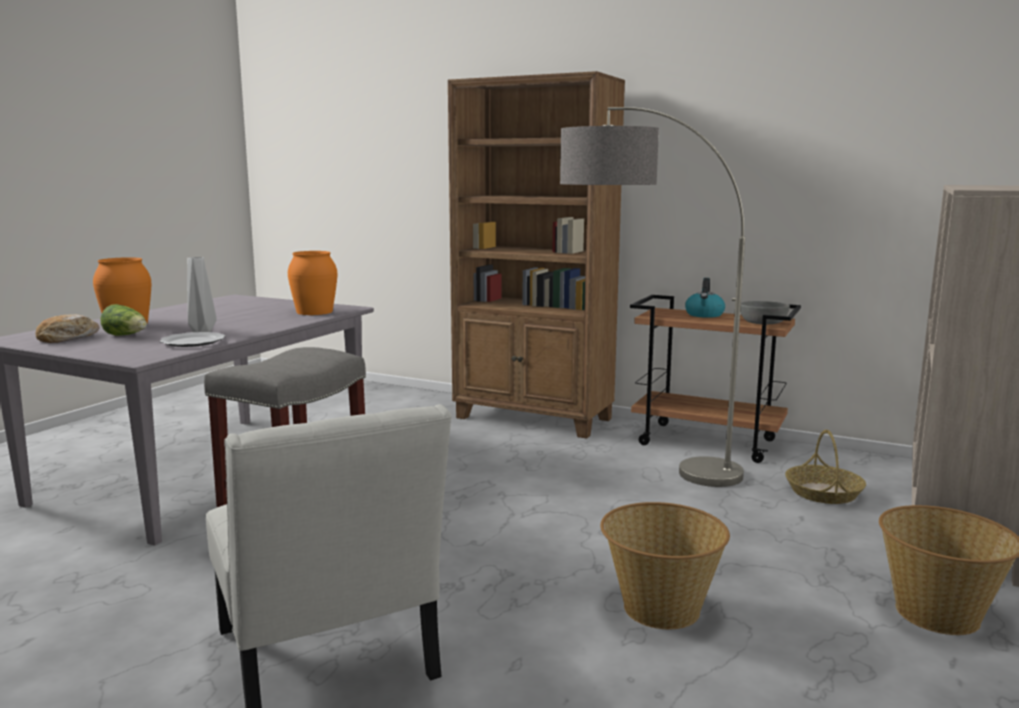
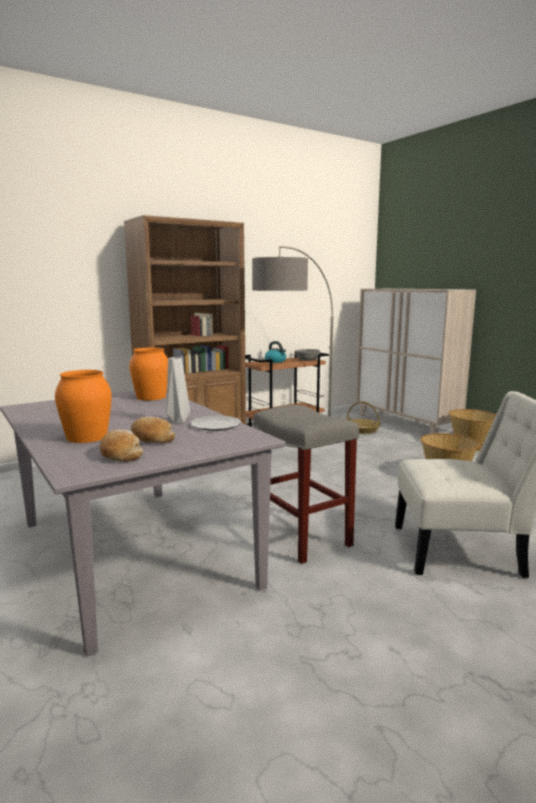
camera: 60 degrees left, 0 degrees up
(127, 336) = (151, 438): lettuce -> bread

